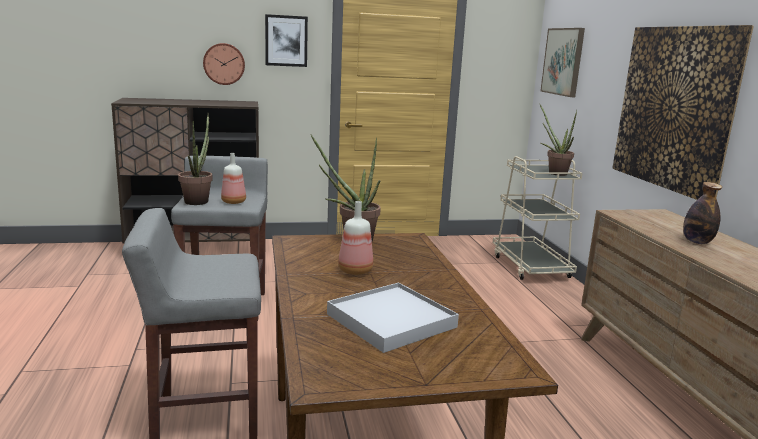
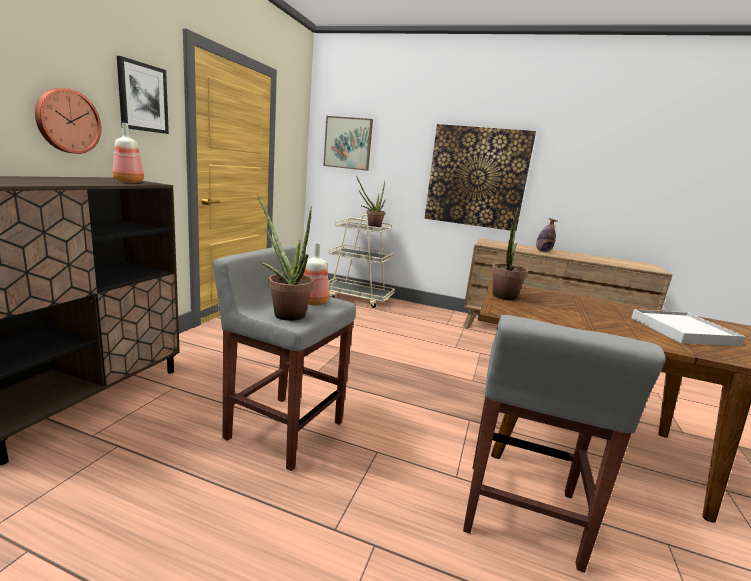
camera: 60 degrees left, 0 degrees up
(355, 271) = (583, 315): bottle -> bottle (129, 182)

